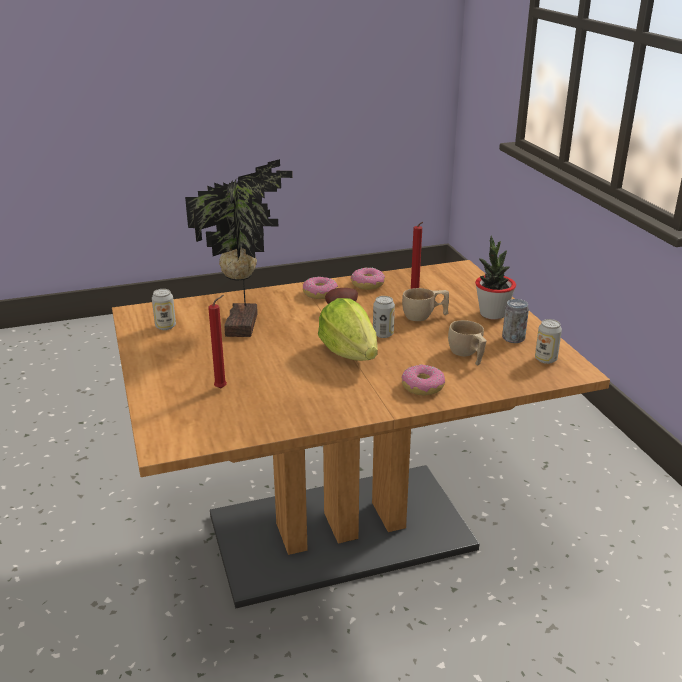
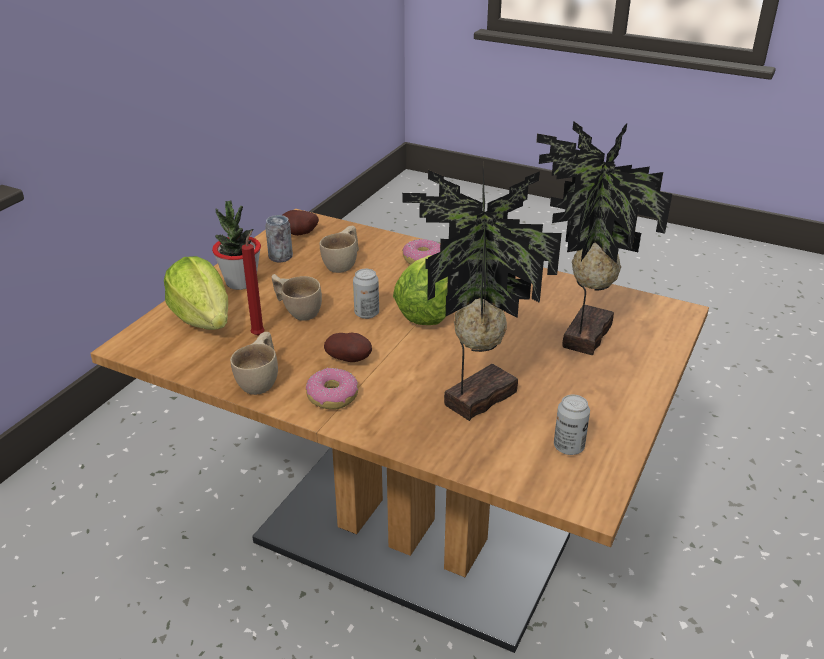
camera: 135 degrees left, 5 degrees up
(222, 388) = (582, 335): red candle -> potted plant
(368, 284) = (261, 379): donut -> beige cup
(459, 290) = (203, 319): none -> lettuce
(545, 359) = (299, 234): can -> potato

